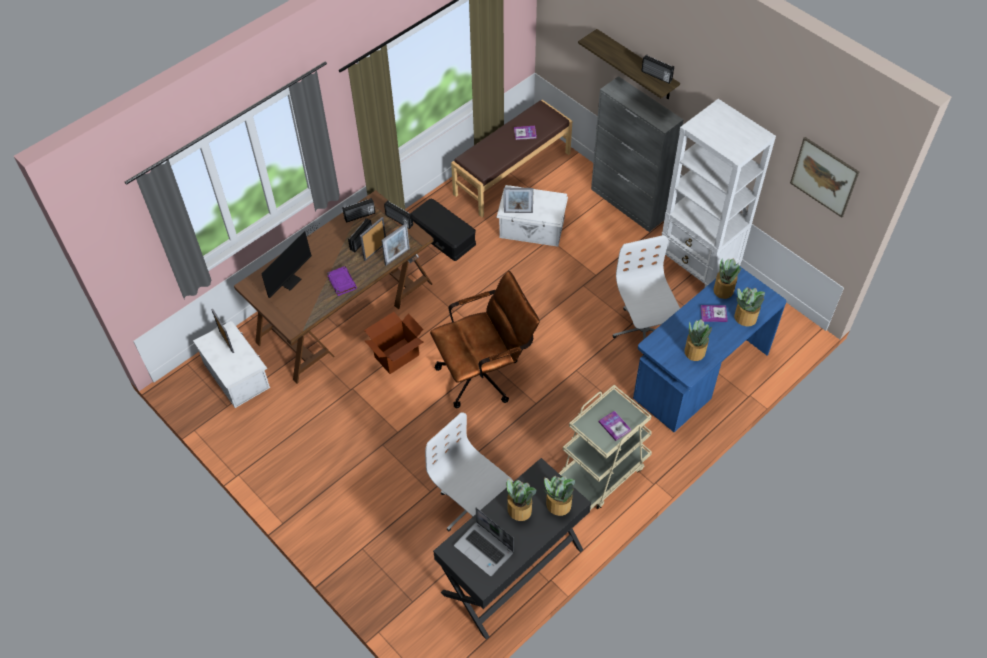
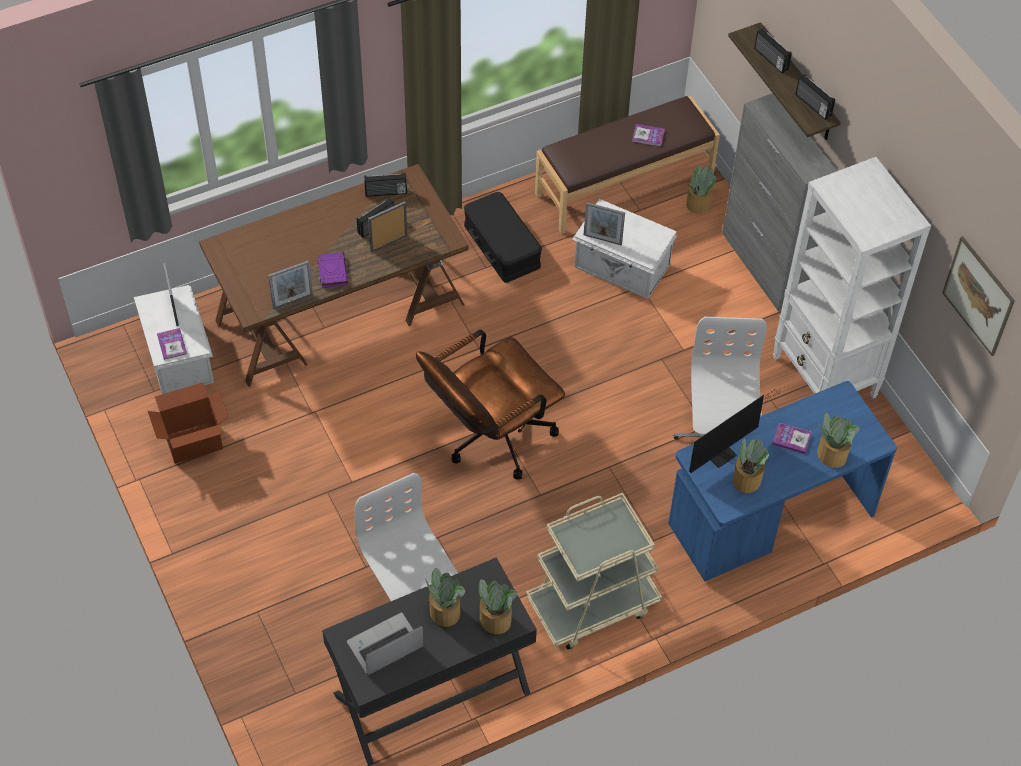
camera: 15 degrees right, 0 degrees up
(292, 279) = (273, 251): monitor -> monitor (723, 452)
(396, 355) = (385, 385): cardboard box -> cardboard box (193, 441)
(397, 256) = (414, 257): picture frame -> picture frame (292, 300)
(399, 220) = (433, 211): radio -> radio (770, 59)
(485, 373) = (490, 439): brown office chair -> brown office chair turned 150 degrees clockwise
(485, 549) = (384, 646): laptop -> laptop turned 90 degrees clockwise
(614, 426) = (604, 544): book -> book (172, 344)
(723, 290) = (817, 412): potted plant -> potted plant (697, 204)

